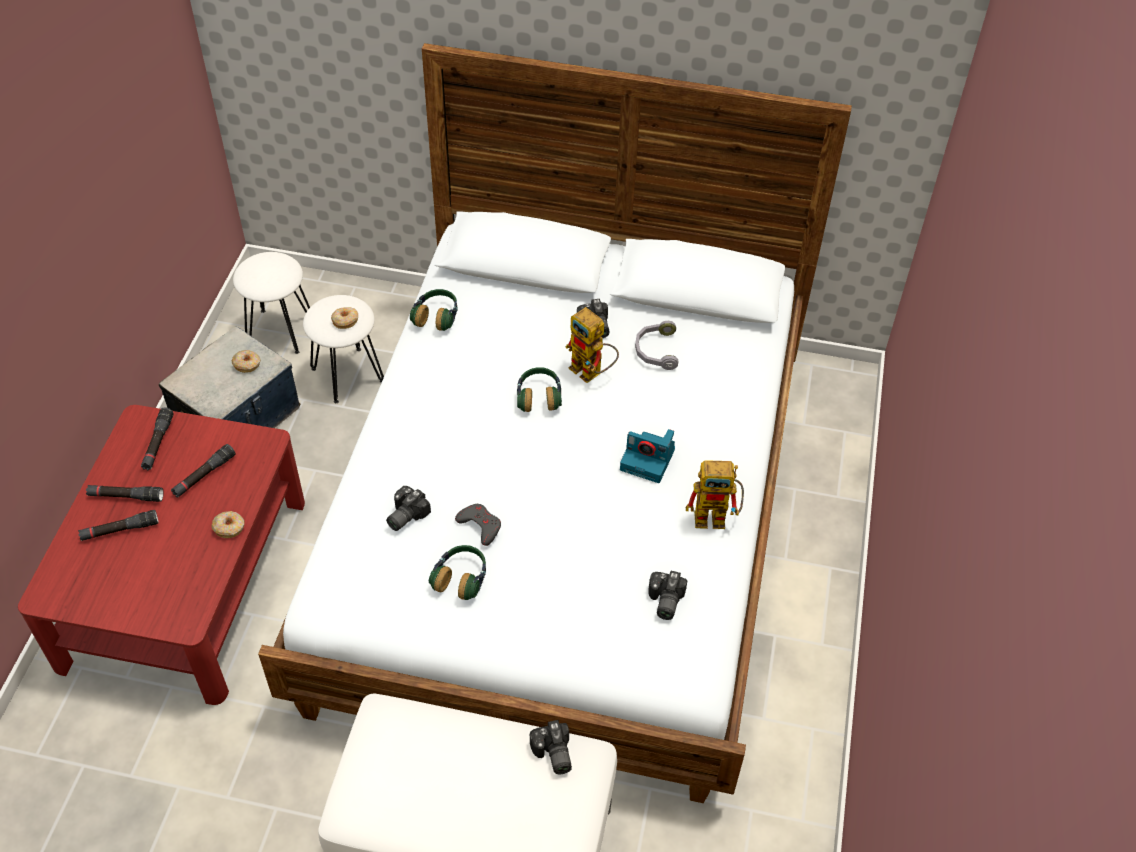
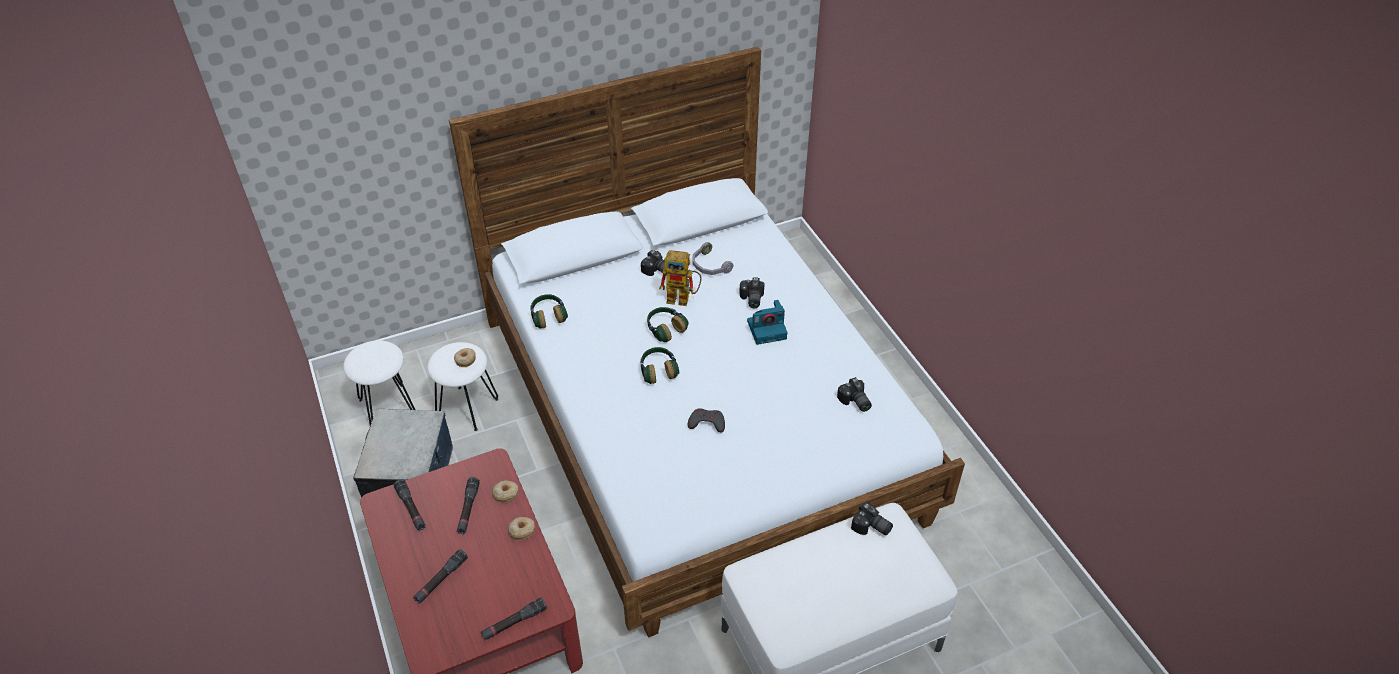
camera: 35 degrees left, 5 degrees down
(126, 496) = (422, 556): black flashlight -> black flashlight (514, 622)
(247, 364) = (411, 428): donut -> donut (506, 493)
(404, 515) = (652, 444): camera -> camera (751, 299)
(461, 578) = (725, 460): headphones -> headphones (658, 370)
(717, 517) = (837, 339): toy robot -> none

